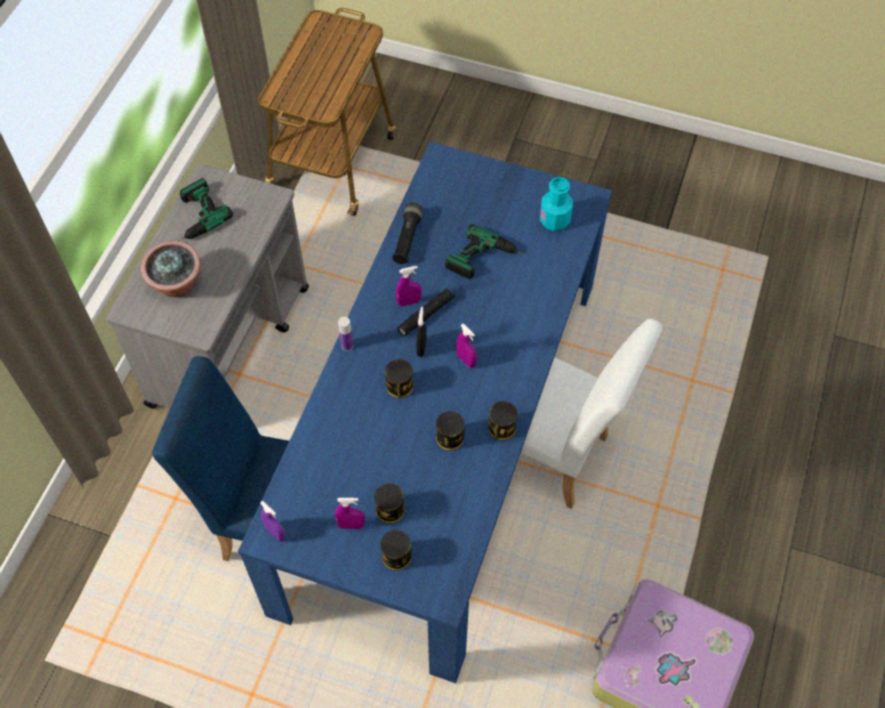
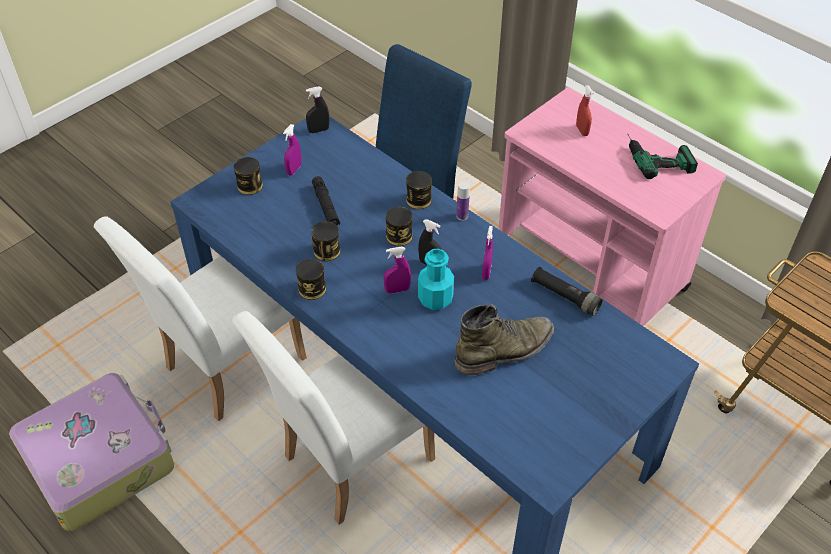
camera: 115 degrees right, 10 degrees down
(177, 285) = (582, 130): potted plant -> red spray bottle
(231, 344) = (591, 268): grey cart -> pink cart
(275, 532) = (318, 130): purple spray bottle -> black spray bottle
(390, 509) = (290, 194): can -> can (418, 200)
(426, 315) = (464, 279): black flashlight -> black flashlight (326, 206)
(487, 261) = (505, 350): power drill -> green boot
(509, 613) = (226, 368): none -> white chair
(554, 220) = (532, 433): turquoise bottle -> turquoise bottle (435, 298)

